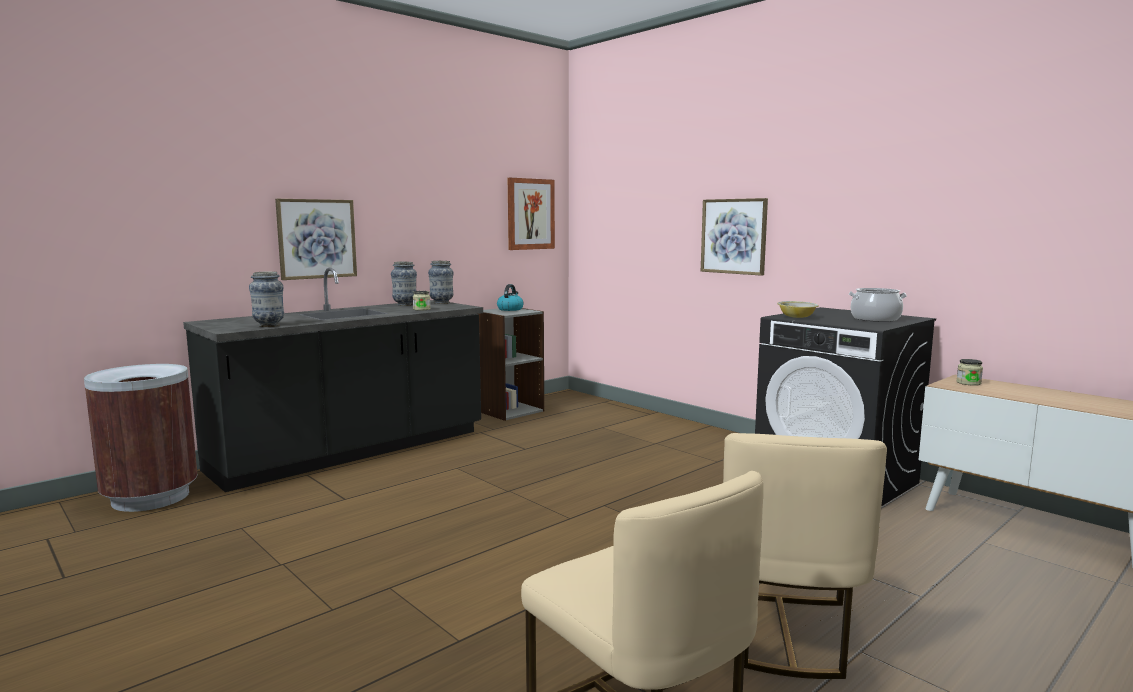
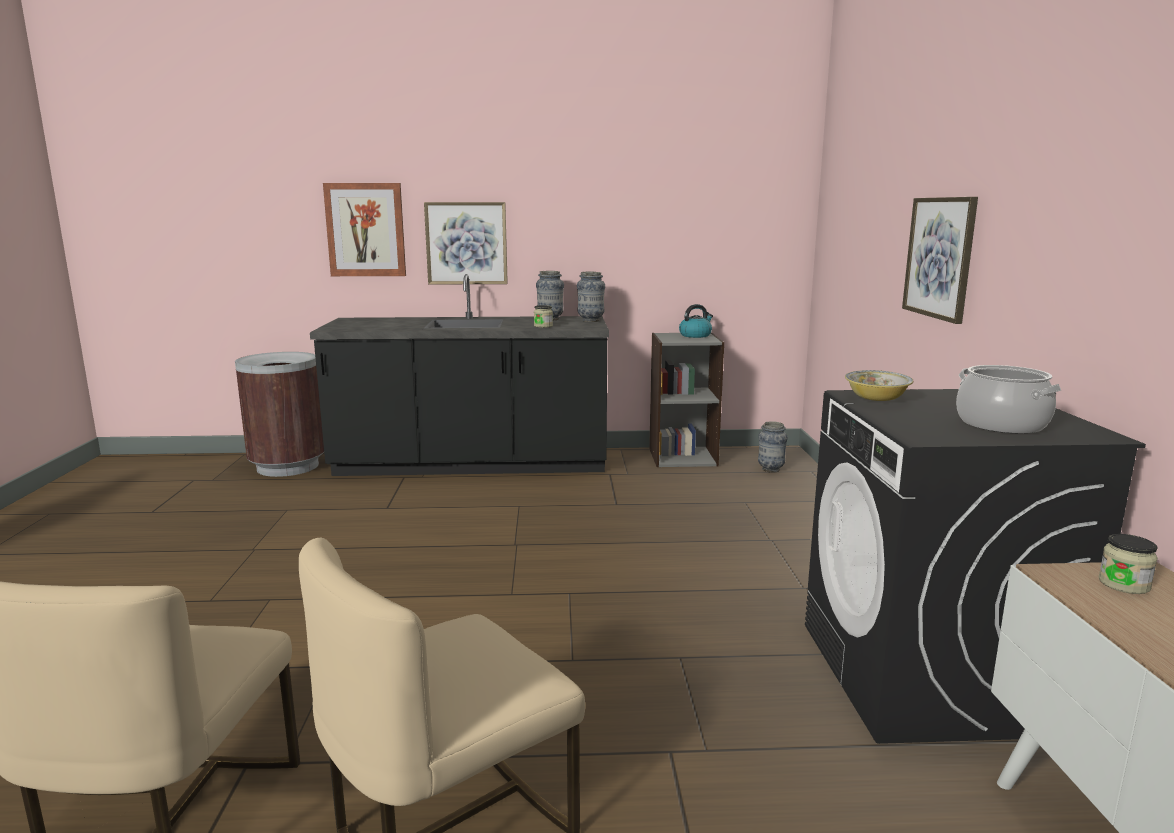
camera: 40 degrees right, 5 degrees up
(269, 325) = (369, 328): vase -> vase (770, 469)
(530, 214) = (750, 216): picture -> picture (365, 230)

